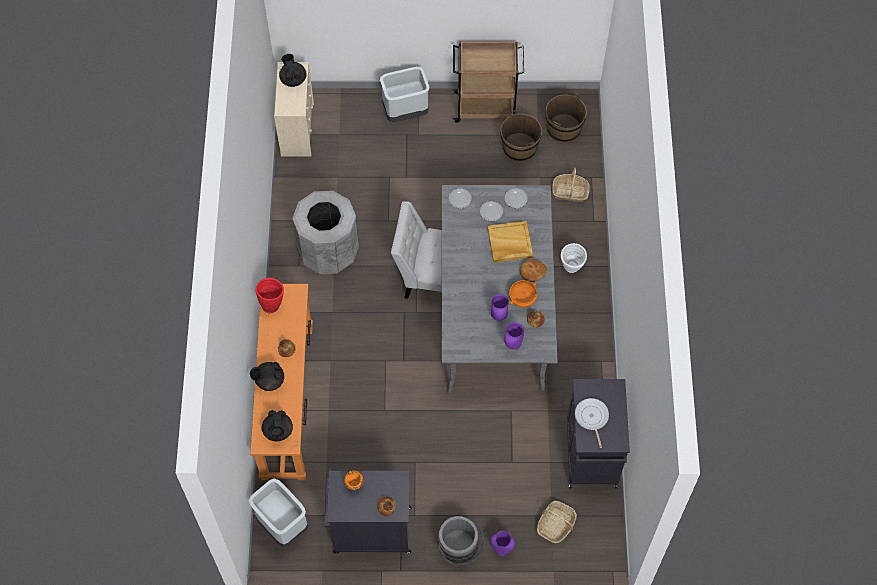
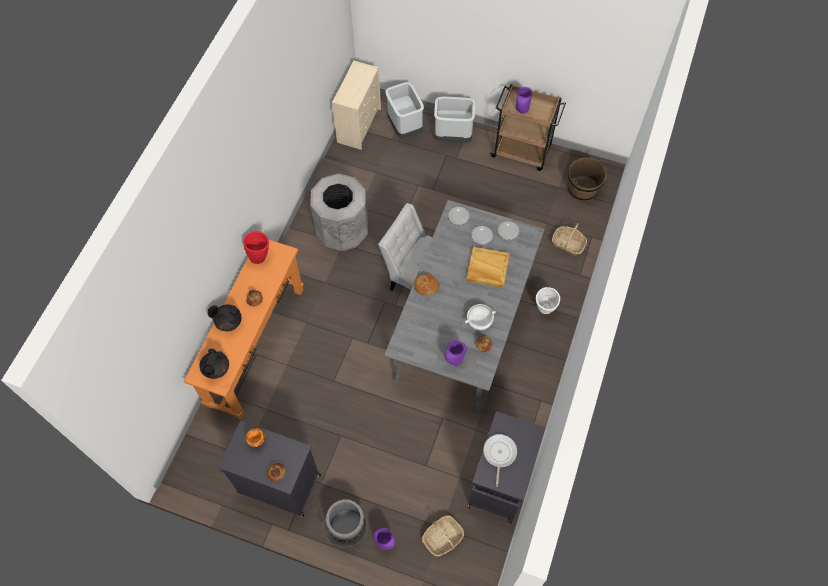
camera: 20 degrees right, 0 degrees up
(282, 525) = (205, 452): grey trash can -> grey trash can (404, 128)
(293, 79) = (360, 77): black teapot -> none
(498, 316) = (451, 330): purple vase -> purple vase (521, 110)
(519, 147) = (538, 193): brown bucket -> none
(522, 298) = (479, 321): orange bowl -> white bowl
(532, 272) = (497, 300): bread -> bread (426, 286)

